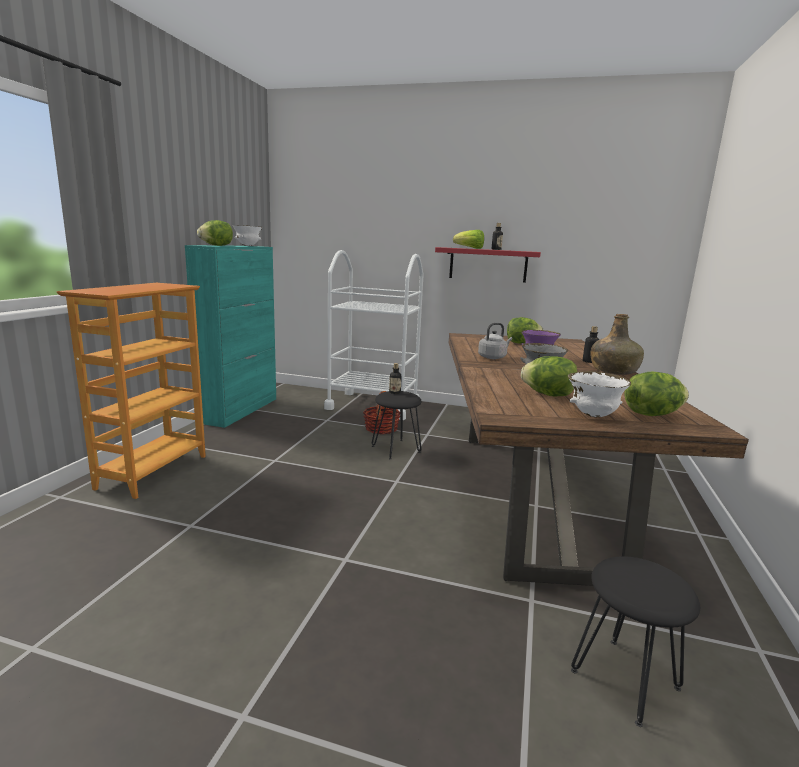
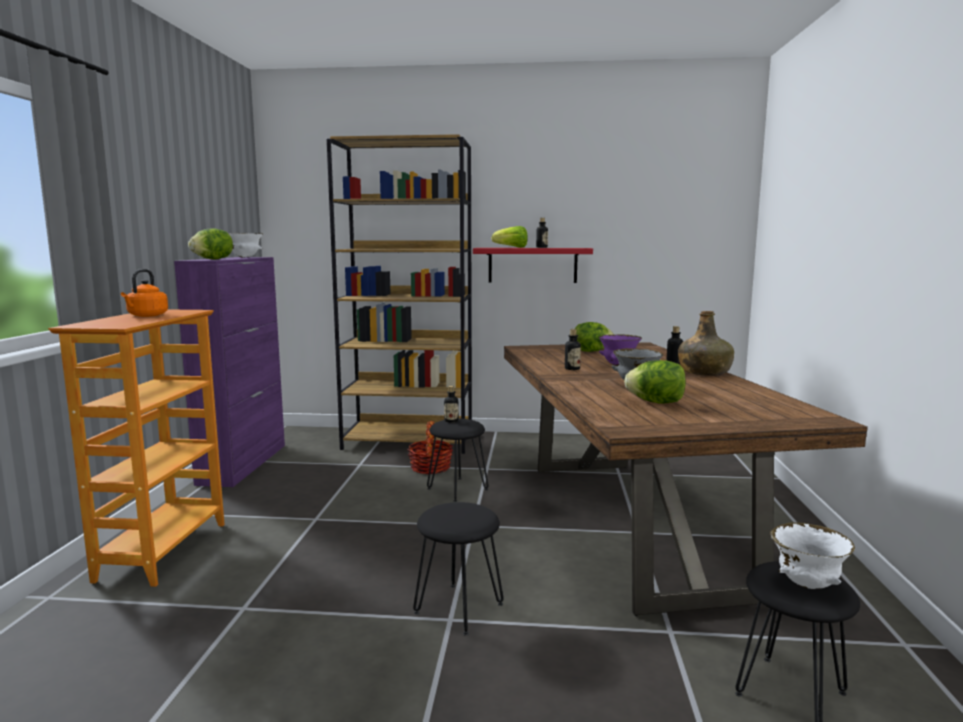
camera: 10 degrees left, 5 degrees down
(142, 287) = (146, 316): none -> orange kettle
(240, 410) = (244, 463): turquoise cabinet -> purple cabinet
(355, 550) = (458, 608): none -> black stool
(373, 405) = (409, 441): white cart -> brown bookcase
(493, 357) = (572, 369): grey kettle -> bottle
(593, 415) = (713, 419): white bowl -> white bowl (807, 584)
(652, 414) = (768, 412): lettuce -> none

